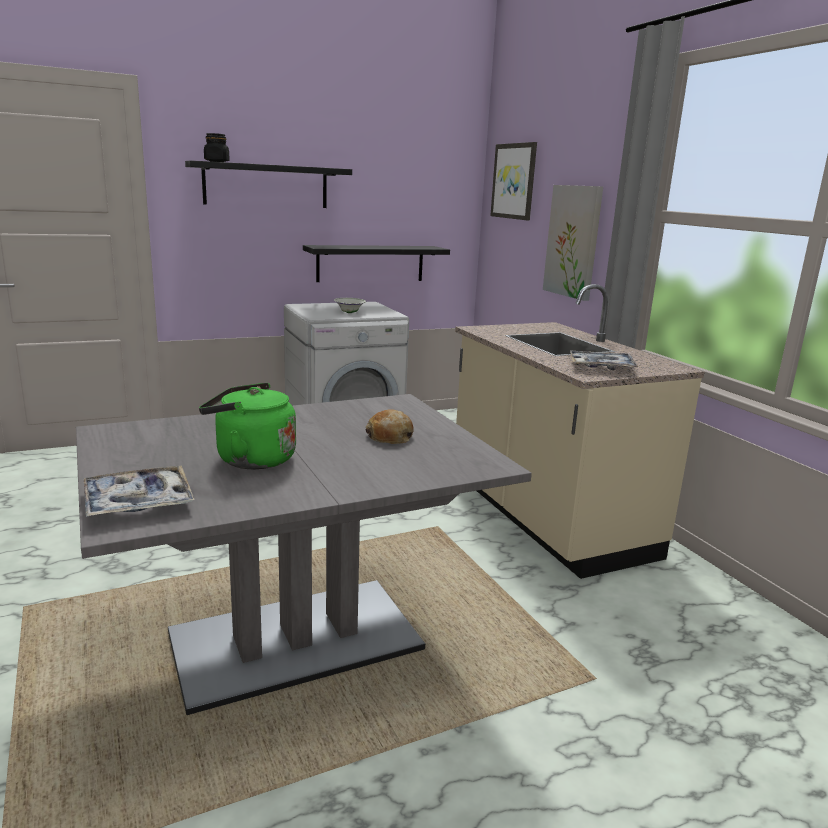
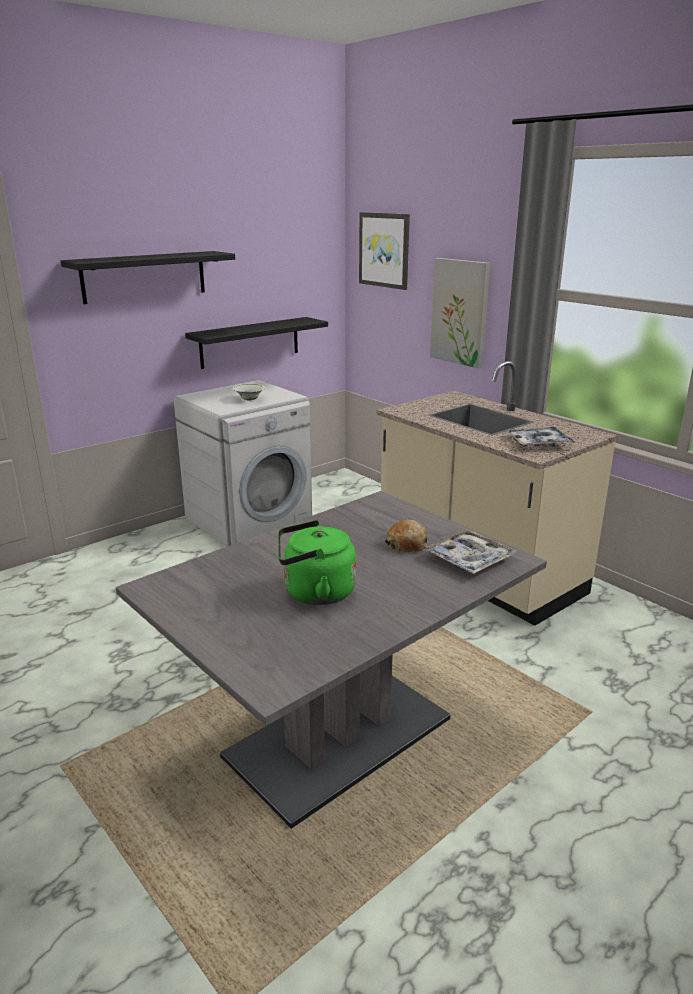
camera: 15 degrees left, 5 degrees up
(138, 502) = (265, 659): tray -> tray (469, 559)
(217, 161) = (99, 259): black jar -> none

